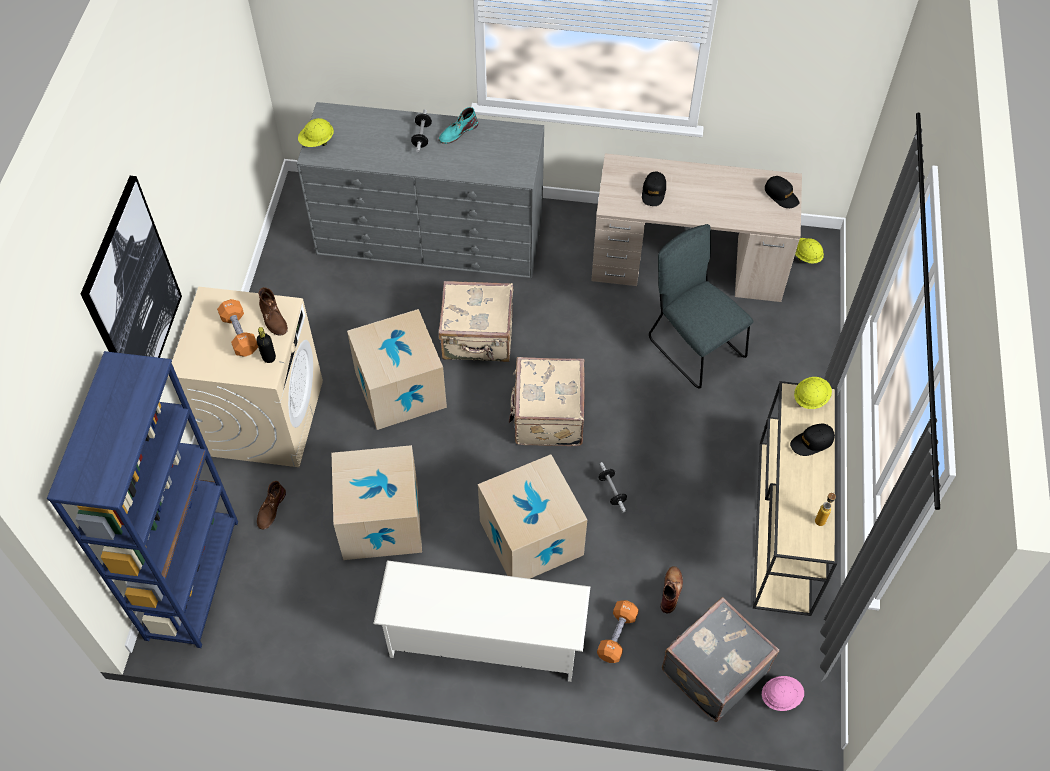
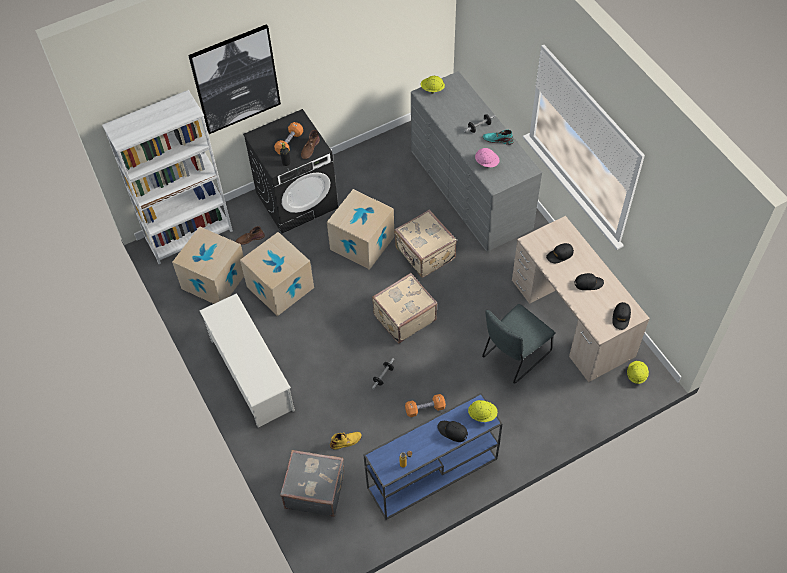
camera: 55 degrees right, 0 degrees up
(192, 579) = (189, 235): blue bookcase -> white bookcase
(264, 417) = (297, 200): beige washing machine -> black washing machine
(531, 538) = (324, 357): cardboard box -> cardboard box (214, 280)
(617, 635) = (299, 432): orange dumbbell -> orange dumbbell (425, 408)
(671, 590) = (346, 441): brown boot -> yellow boot
(693, 345) = (514, 356): grey chair -> grey chair turned 150 degrees counterclockwise
(713, 193) = (588, 283): none -> black cap
(780, 696) = (324, 532): pink hard hat -> pink hard hat (486, 162)
(784, 527) = (431, 474): beige console table -> blue console table

